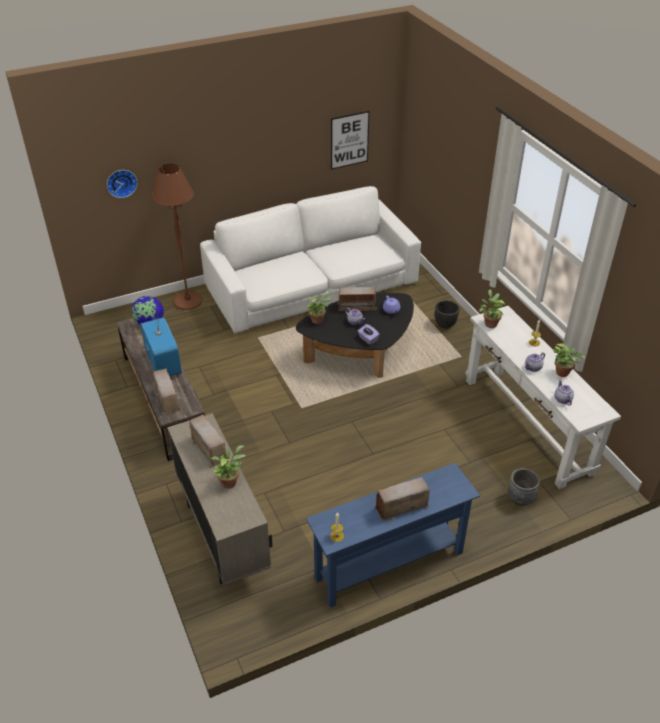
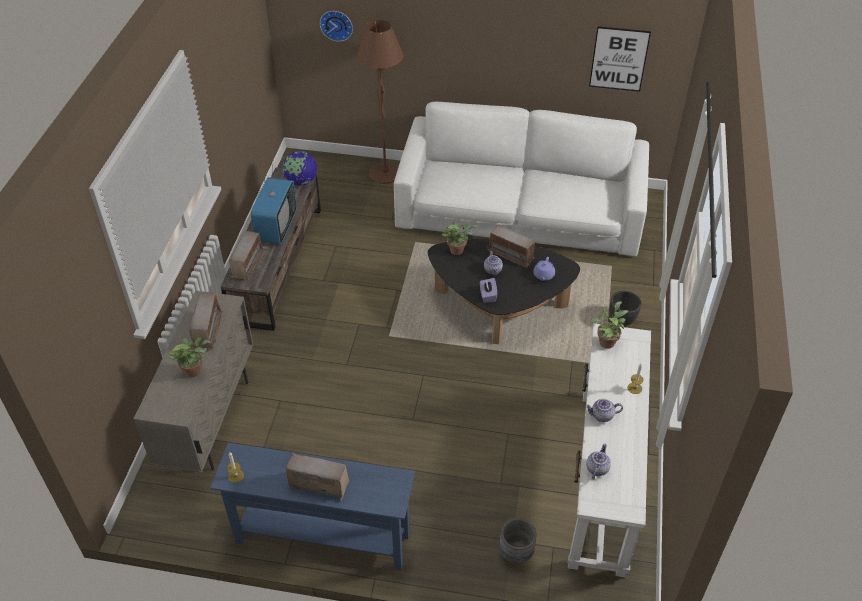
camera: 35 degrees right, 5 degrees up
(564, 373) = (631, 440): potted plant -> none

